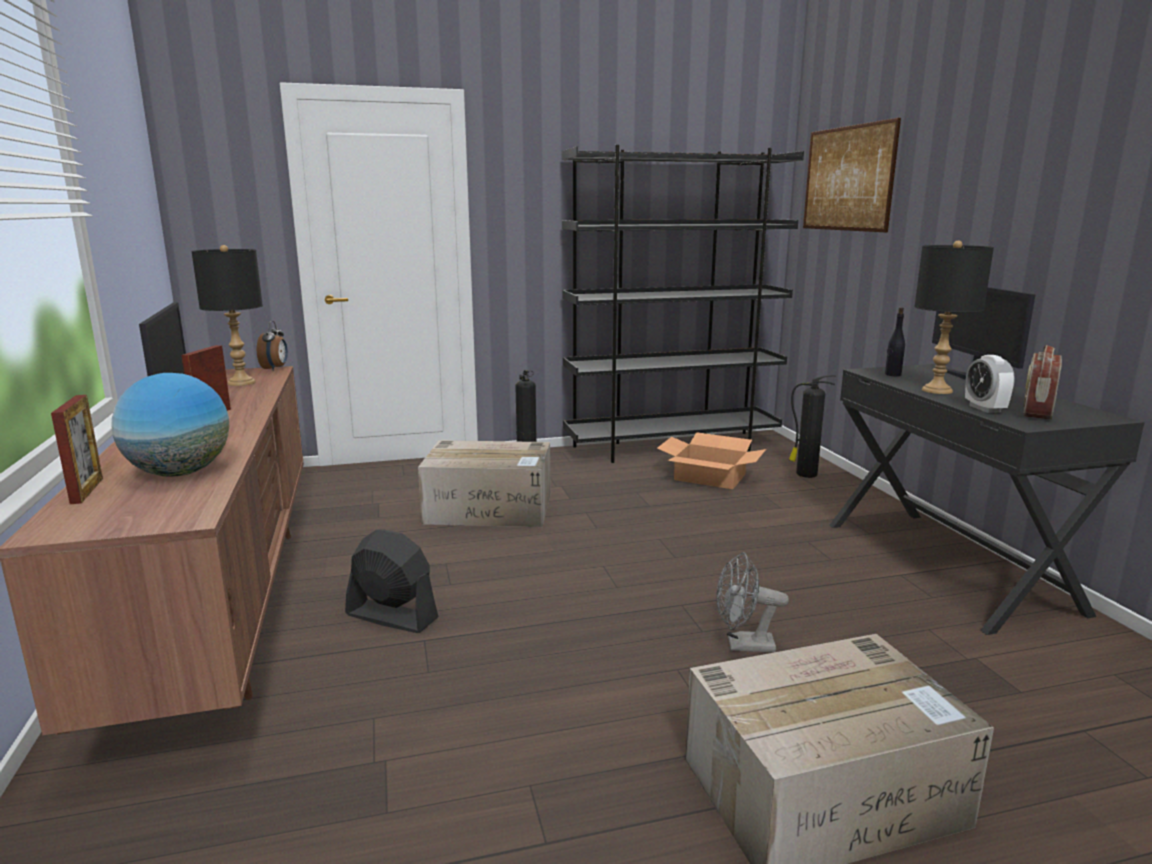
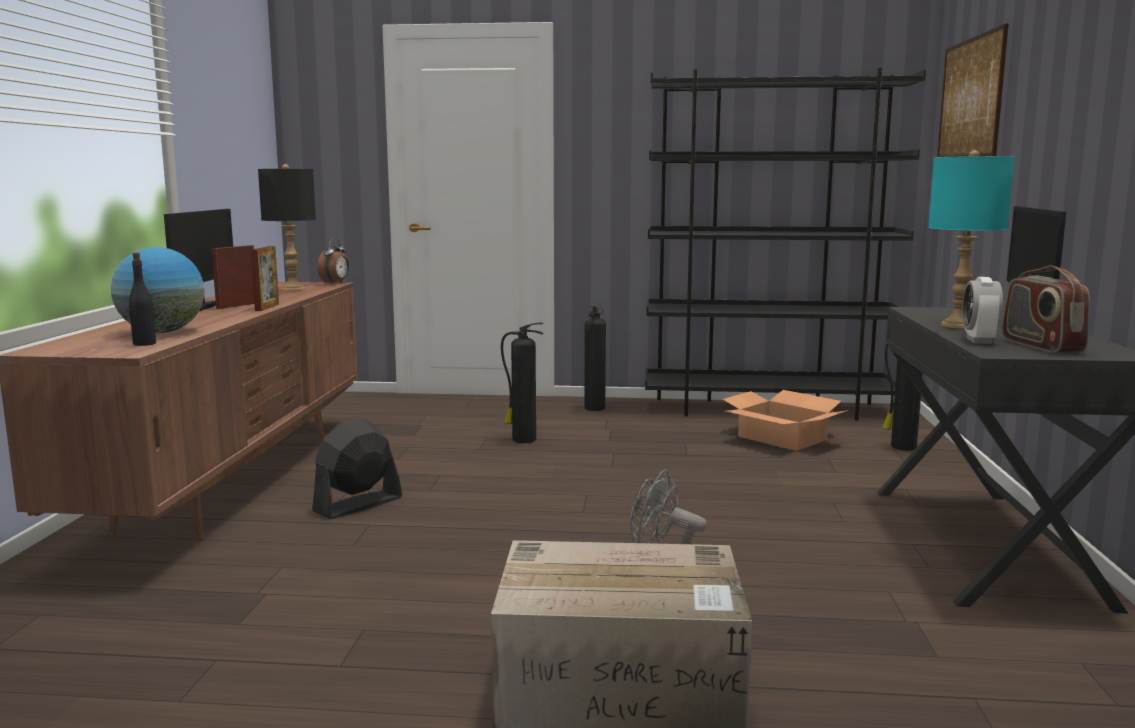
camera: 20 degrees right, 5 degrees down
(87, 490) = (89, 335): picture frame -> picture frame (267, 307)
(391, 616) = (357, 505): black fan -> black fan turned 90 degrees counterclockwise
(491, 508) = (522, 439): cardboard box -> fire extinguisher
(892, 374) = (937, 313): black bottle -> black bottle (144, 344)
(937, 390) = (959, 326): black table lamp -> turquoise table lamp
(1036, 411) = (1040, 346): radio -> radio turned 60 degrees counterclockwise

